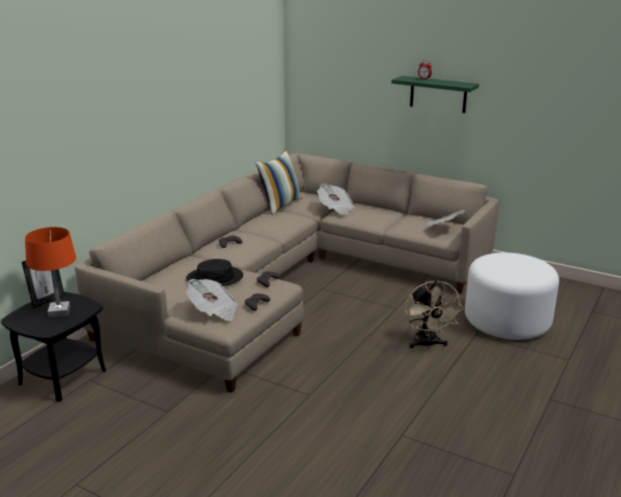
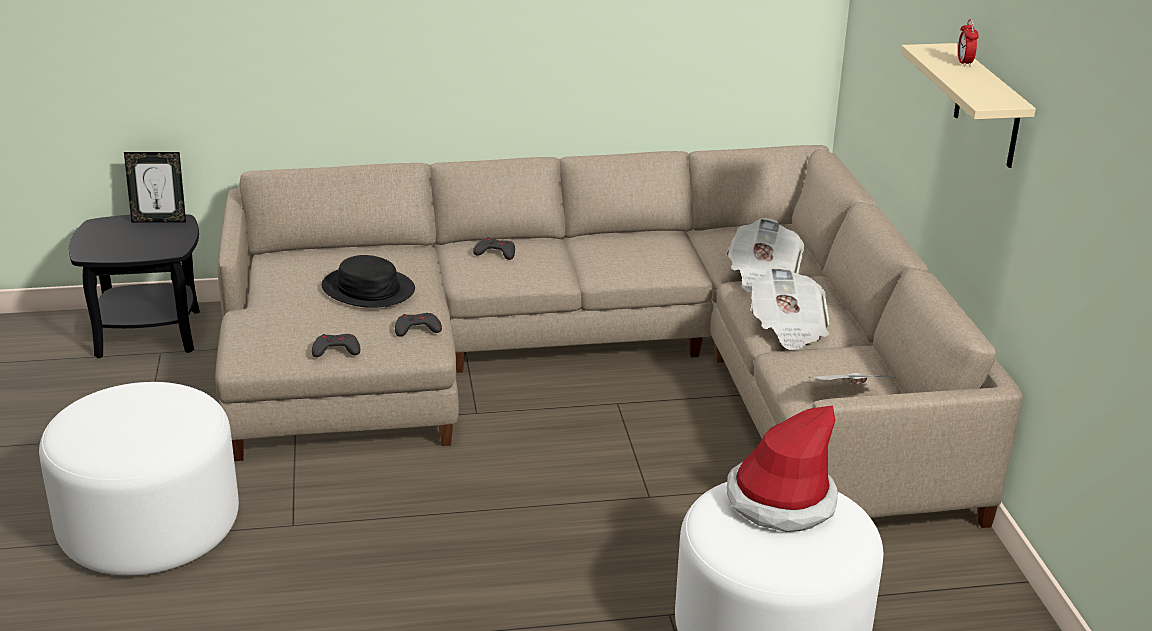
camera: 50 degrees right, 5 degrees up
(59, 312) = (139, 239): orange table lamp -> none
(213, 311) = (276, 330): newspaper -> newspaper (788, 329)
(256, 436) = (150, 526): none -> white ottoman
(280, 205) = (702, 230): pillow -> none
(427, 344) = (567, 575): beige fan -> none
(438, 94) = (987, 107): green shelf -> beige shelf
(500, 261) = (780, 501): none -> hat

